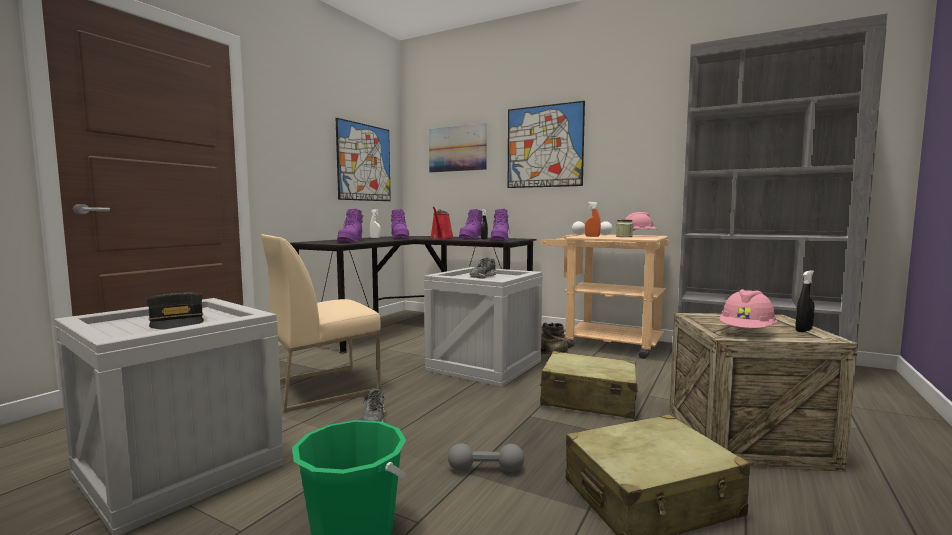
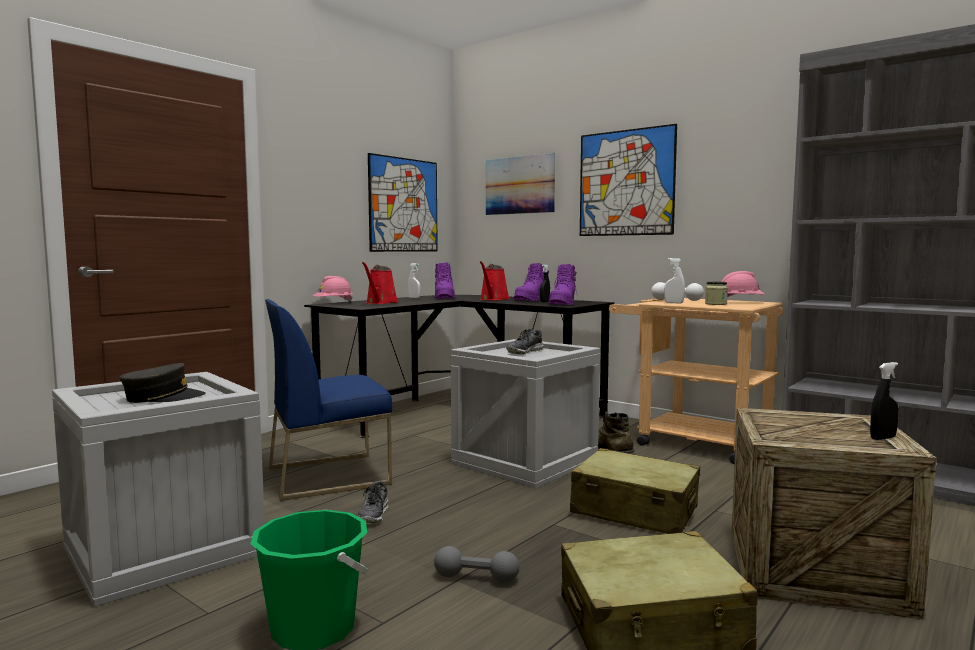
camera: 10 degrees right, 0 degrees up
(177, 322) = (163, 397): grey cap -> grey cap turned 90 degrees counterclockwise
(322, 387) = (329, 475): beige chair -> blue chair
(351, 241) = (380, 303): purple boot -> red watering can
(592, 236) = (674, 303): orange spray bottle -> white spray bottle
(746, 333) = (802, 437): pink hard hat -> pink hard hat (333, 303)

